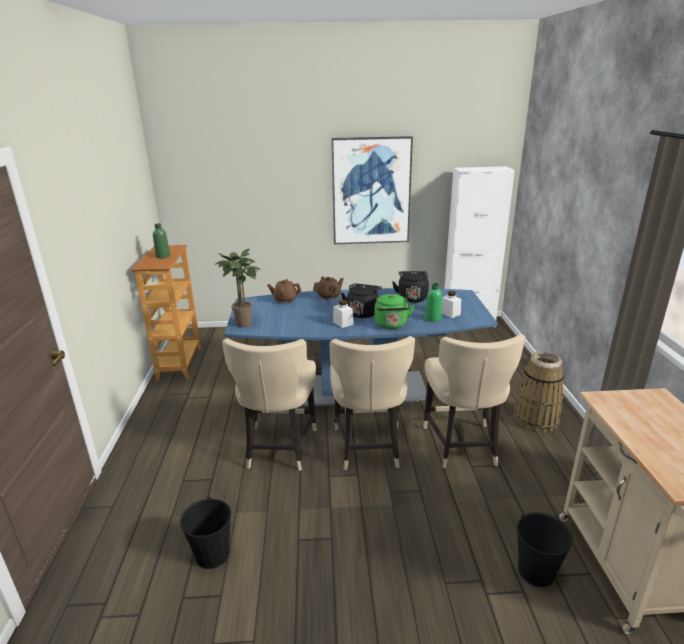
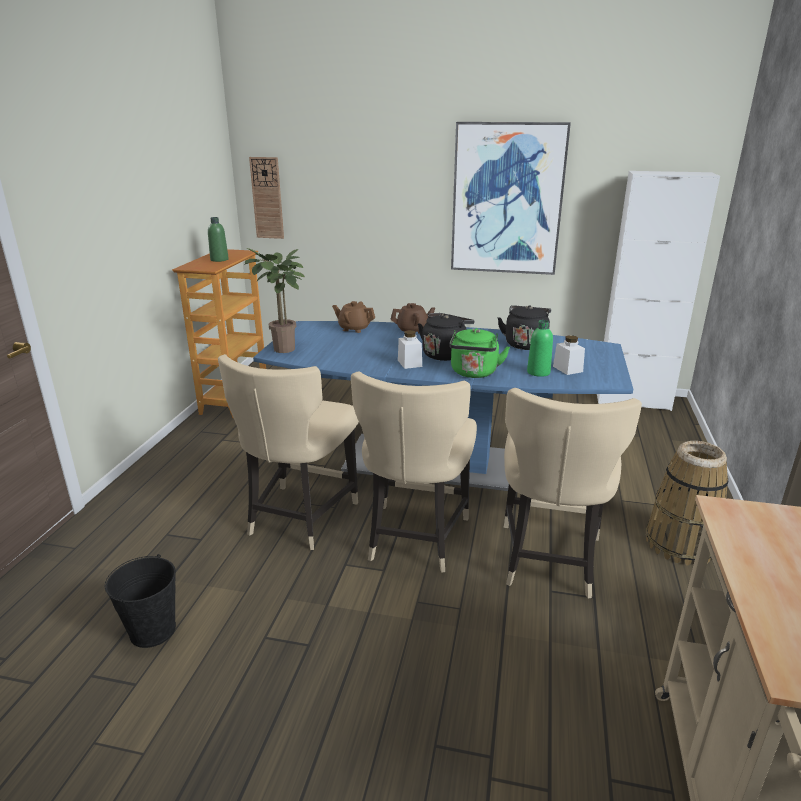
camera: 15 degrees right, 0 degrees up
(183, 201) = (267, 198): none -> wall clock
(536, 571) = (583, 766): black bucket -> none

